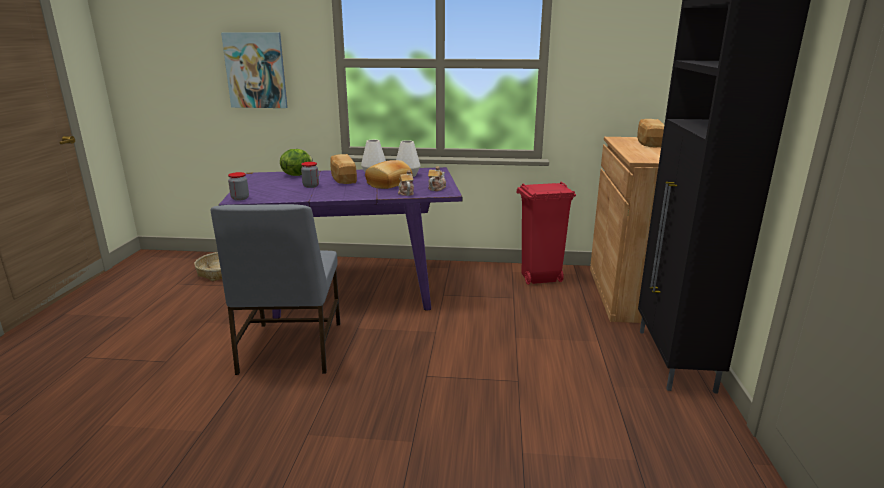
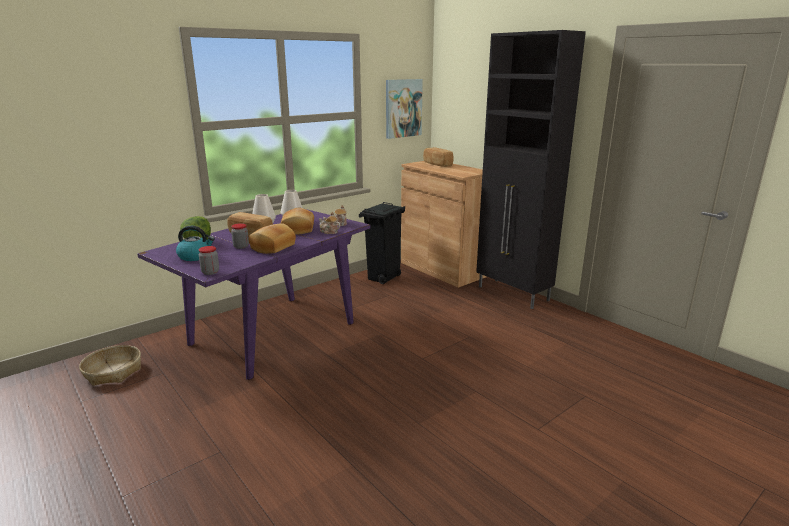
camera: 45 degrees left, 0 degrees up
(256, 70) = (103, 143): picture -> picture (403, 108)
(266, 184) = (196, 256): none -> kettle
(290, 348) = (306, 389): grey chair -> none
(328, 192) = (272, 247): none -> bread
(539, 278) = (383, 278): red trash can -> black trash can

